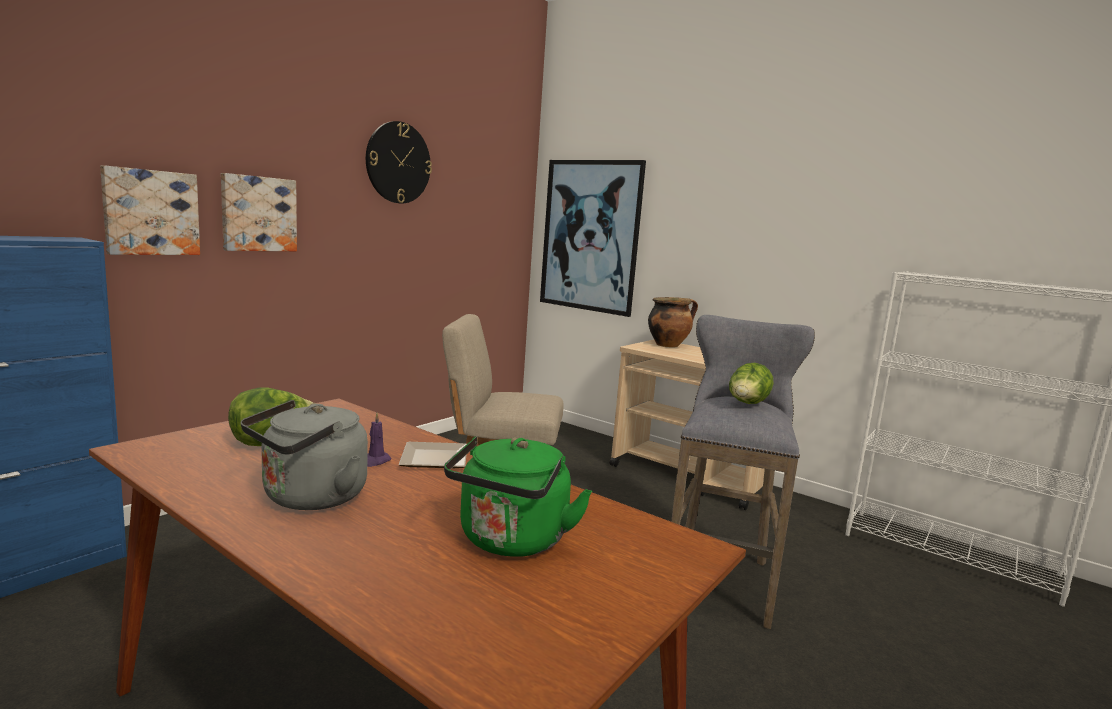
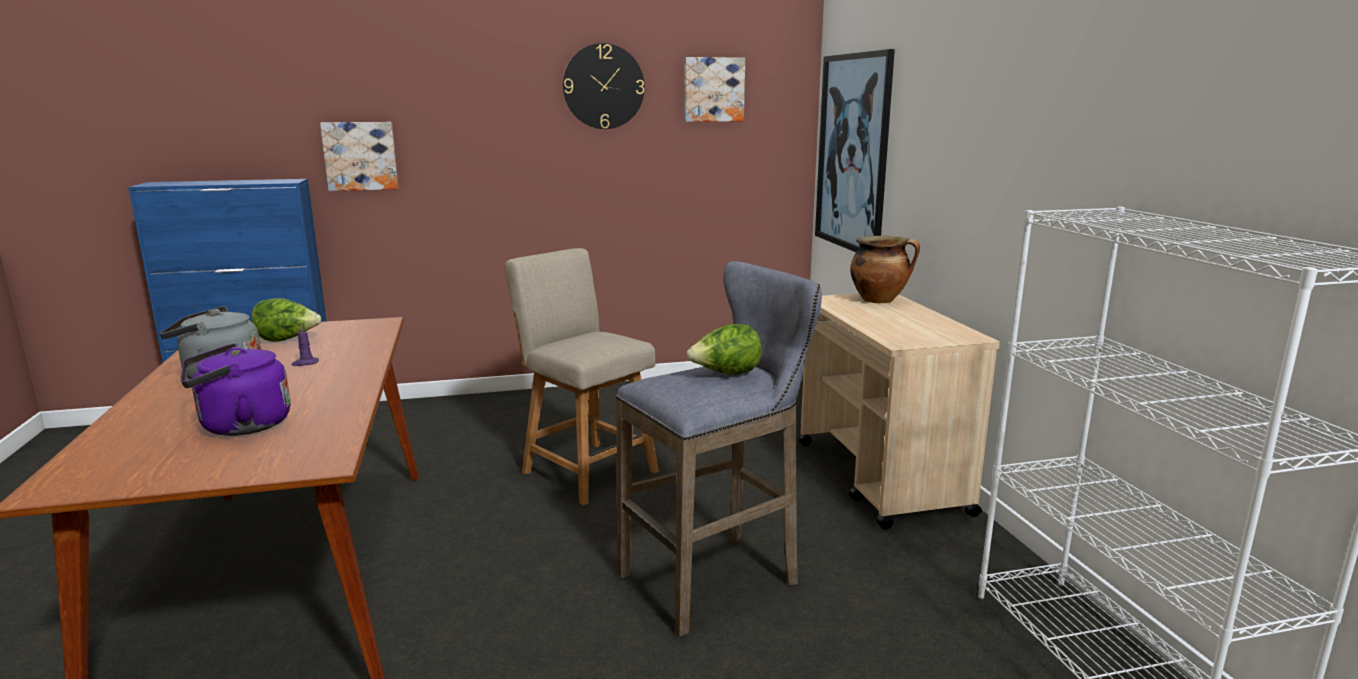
camera: 40 degrees right, 5 degrees up
(258, 214) = (452, 150): picture -> picture (713, 89)
(432, 458) = (341, 368): plate -> none
(511, 542) = (240, 426): green kettle -> purple kettle

